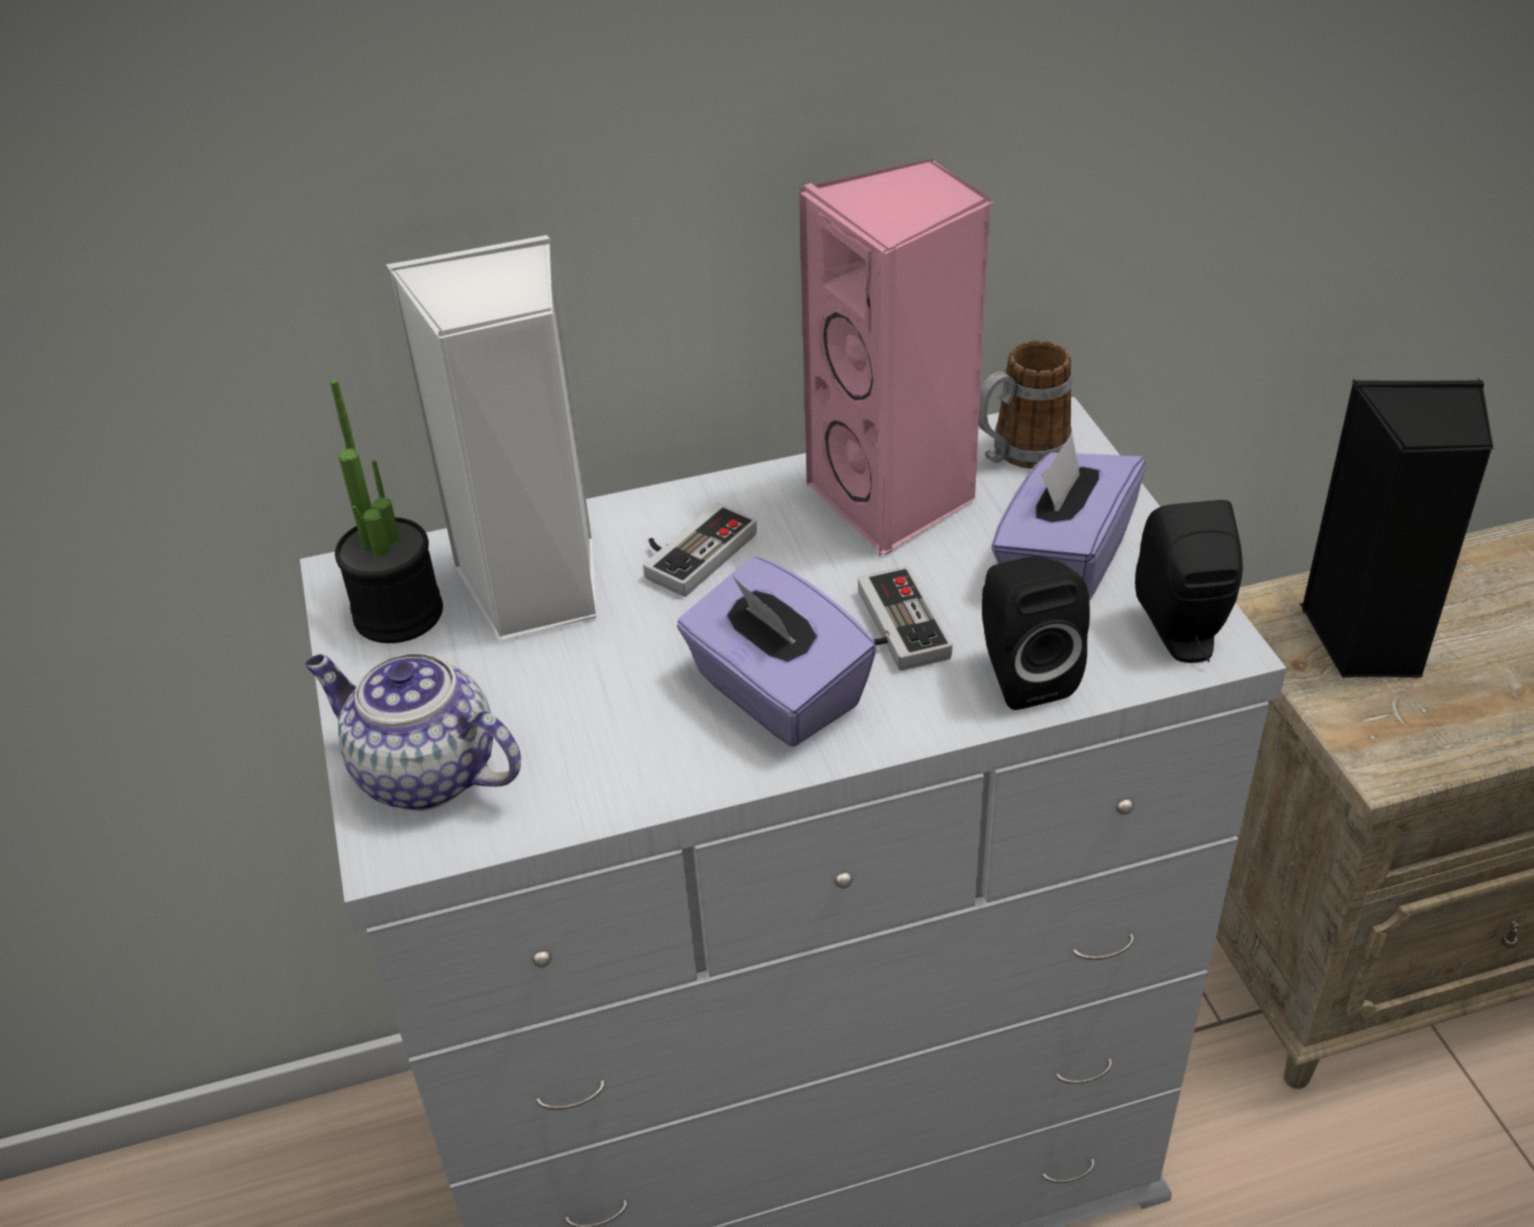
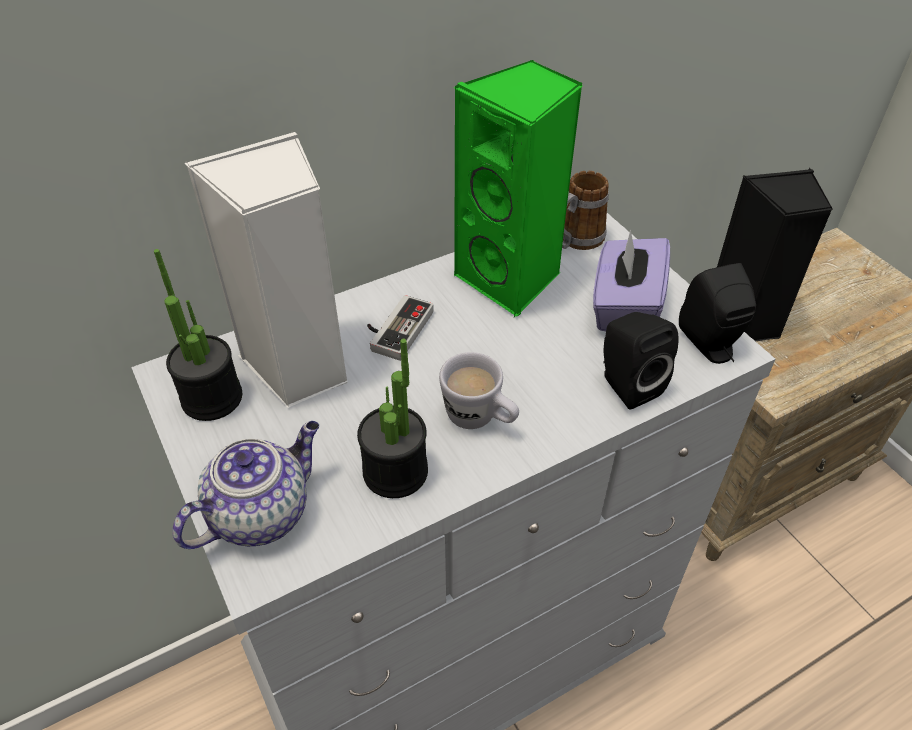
camera: 15 degrees left, 5 degrees up
(422, 773) = (261, 512): teapot -> teapot turned 120 degrees clockwise
(627, 747) = (395, 472): none -> potted plant
(776, 693) = (480, 419): purple tissue box -> white mug
(891, 628) = (536, 364): game controller -> none
(896, 500) = (512, 279): pink speaker -> green speaker

